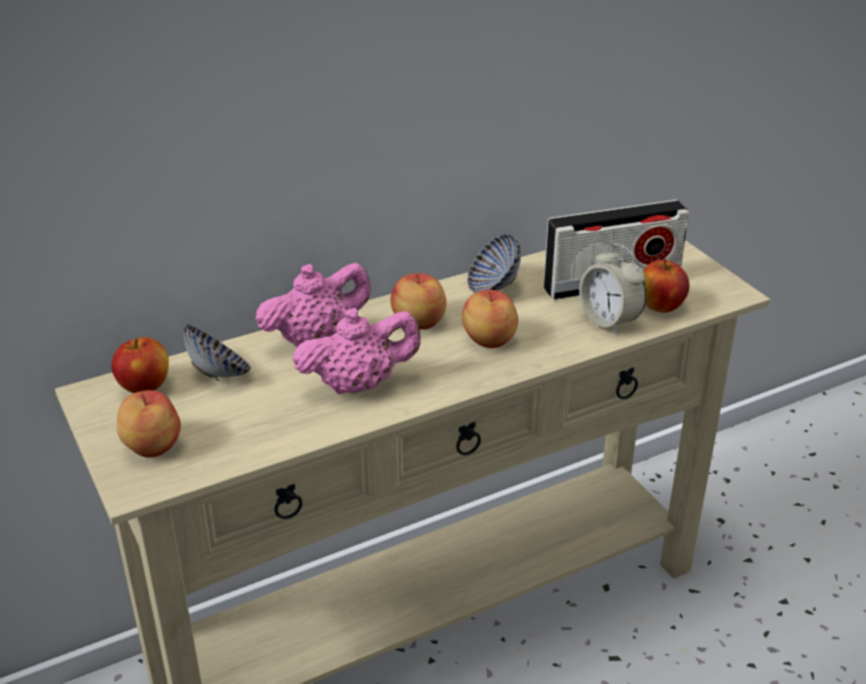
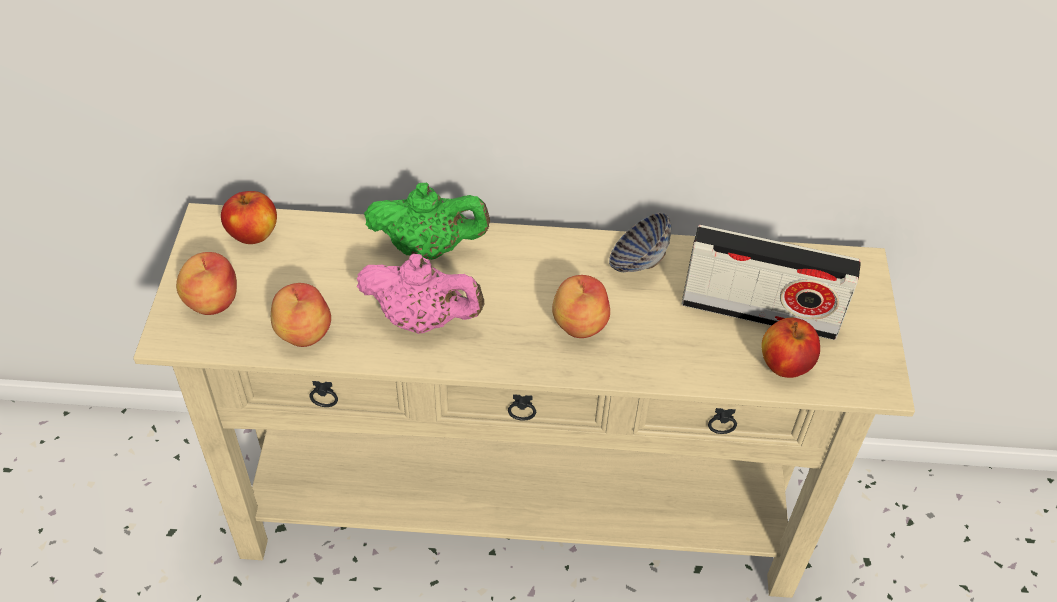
camera: 30 degrees right, 15 degrees up
(219, 373) = (321, 249): bowl -> none
(316, 338) = (429, 248): pink teapot -> green teapot
(418, 322) = (532, 272): apple -> apple (302, 333)
(609, 321) = (715, 357): alarm clock -> none

